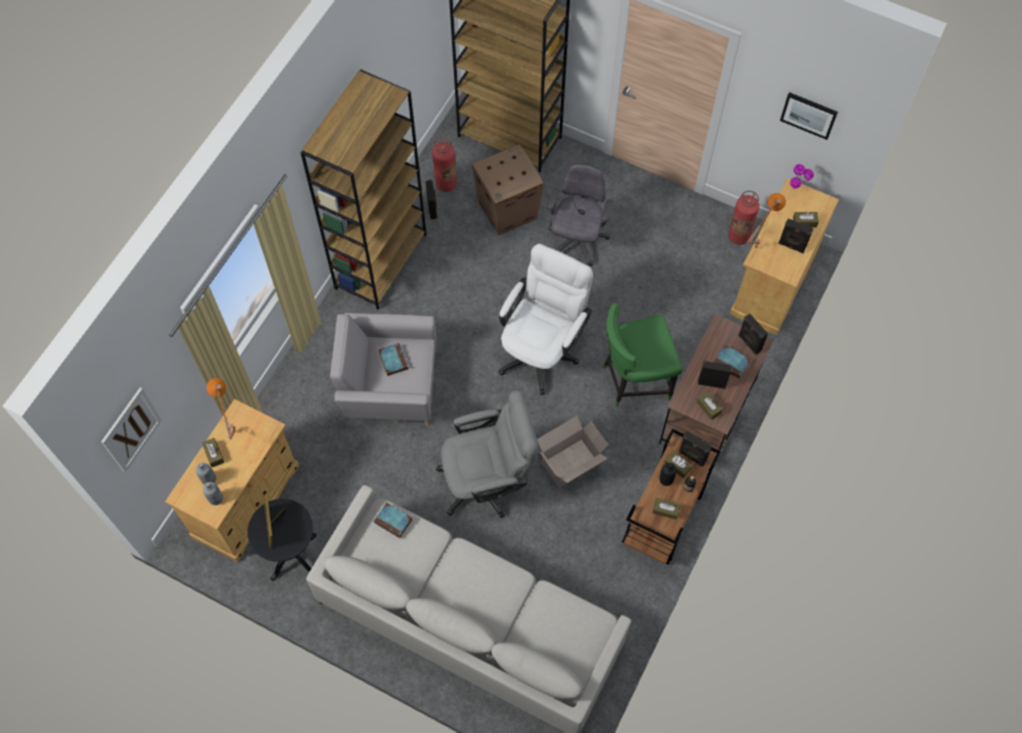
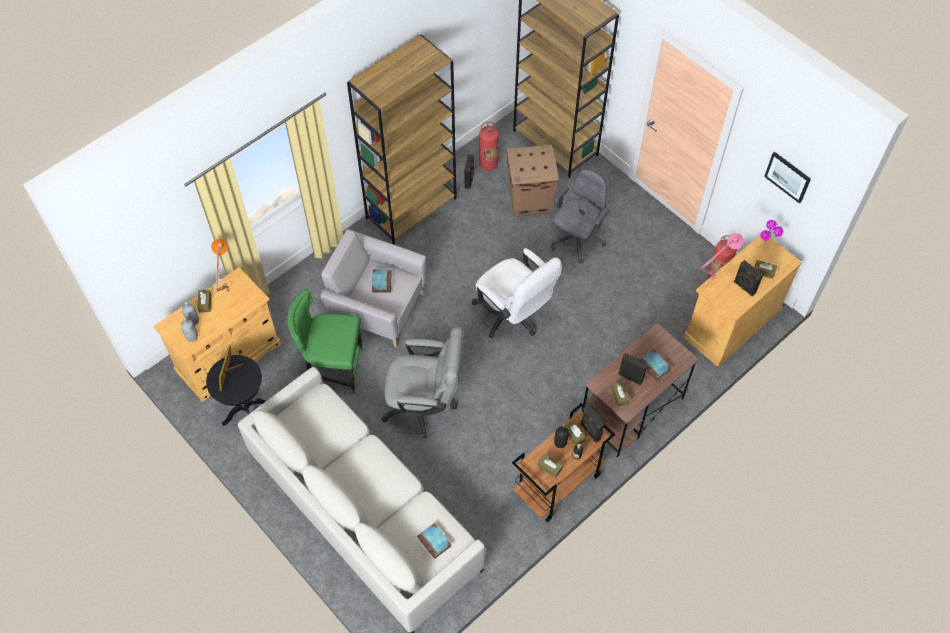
camera: 20 degrees right, 5 degrees down
(131, 430) = (137, 254): picture -> none
(394, 521) = (327, 404): book -> book (435, 542)
(542, 349) = (513, 316): white office chair -> white office chair turned 90 degrees clockwise
(572, 463) = (500, 413): cardboard box -> none
(634, 380) = (580, 364): green chair -> green chair (333, 368)
(748, 343) = (676, 355): black speaker -> none
(754, 247) = (711, 278): orange table lamp -> pink table lamp

